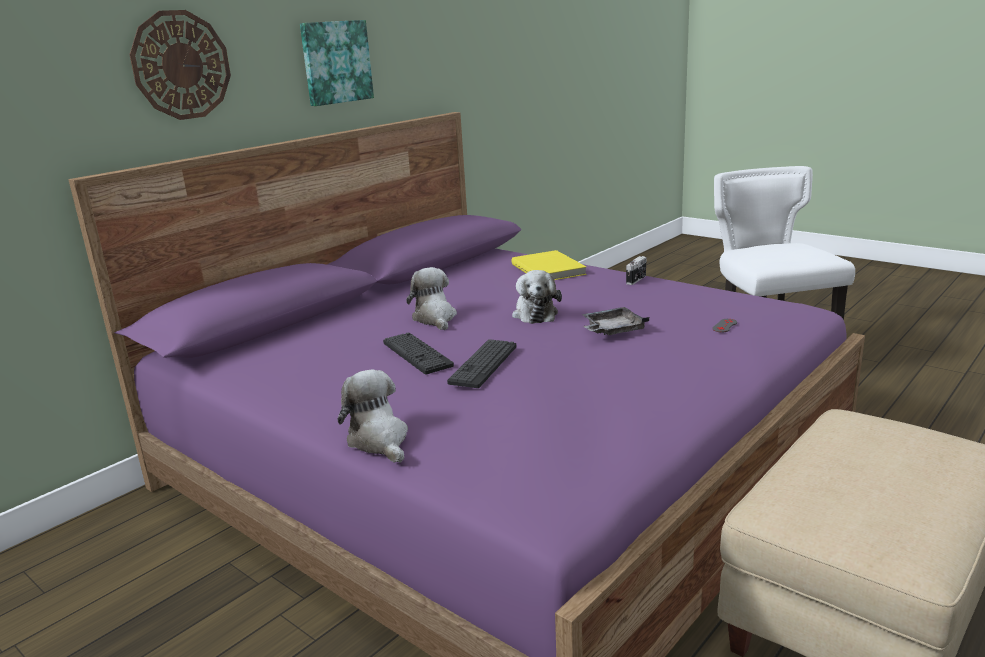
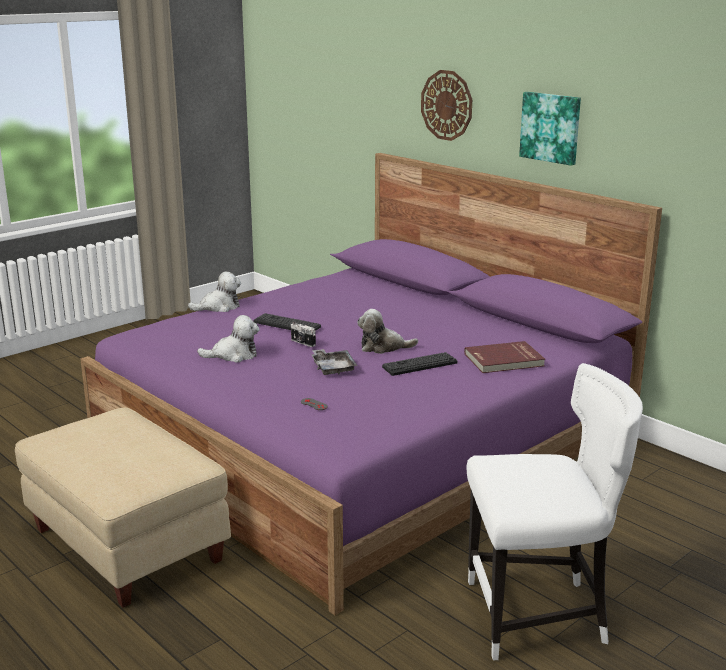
camera: 95 degrees right, 0 degrees up
(417, 354) = (321, 312): keyboard -> keyboard (420, 365)
(435, 318) = (392, 319): plush toy -> plush toy (233, 355)
(549, 269) = (504, 360): yellow book -> red book
(637, 280) = (456, 391): camera -> camera (302, 343)

